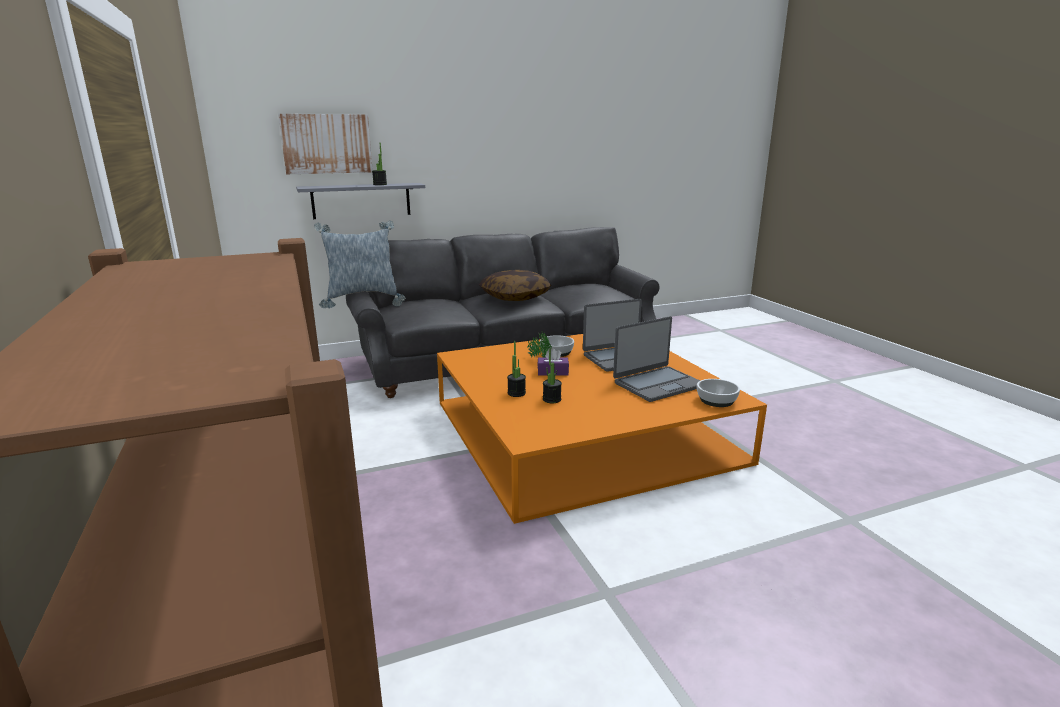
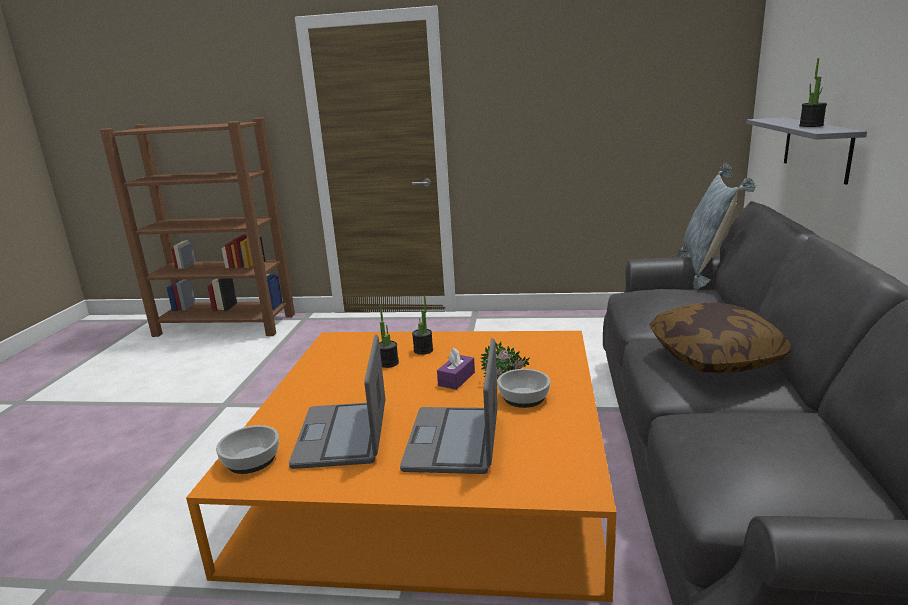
camera: 120 degrees right, 0 degrees up
(327, 144) = (810, 61): picture -> none

